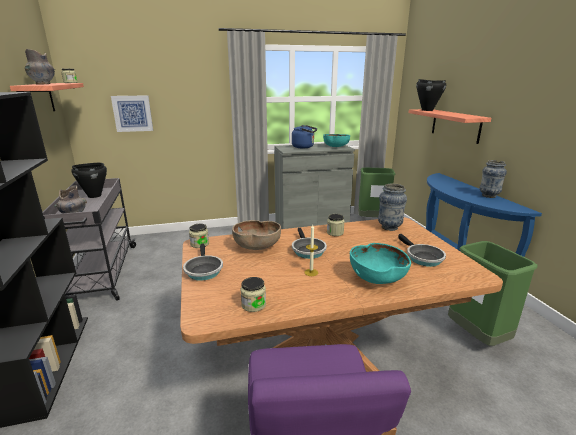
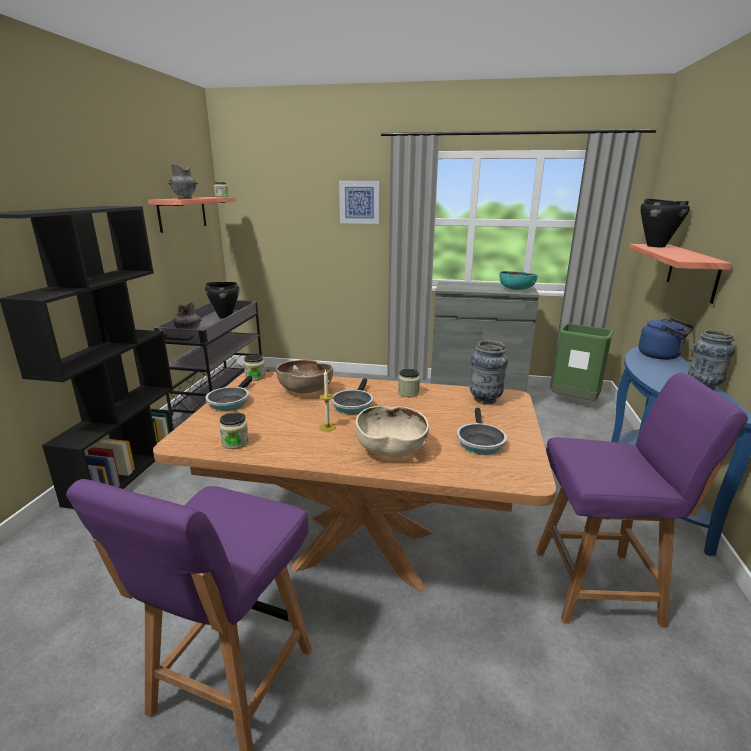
camera: 25 degrees right, 0 degrees up
(132, 113) = (284, 231): picture -> picture (359, 202)
(304, 147) = (473, 286): blue kettle -> blue kettle (661, 356)
(377, 278) = (391, 449): turquoise bowl -> beige bowl
(477, 337) = (599, 586): green trash can -> purple chair

